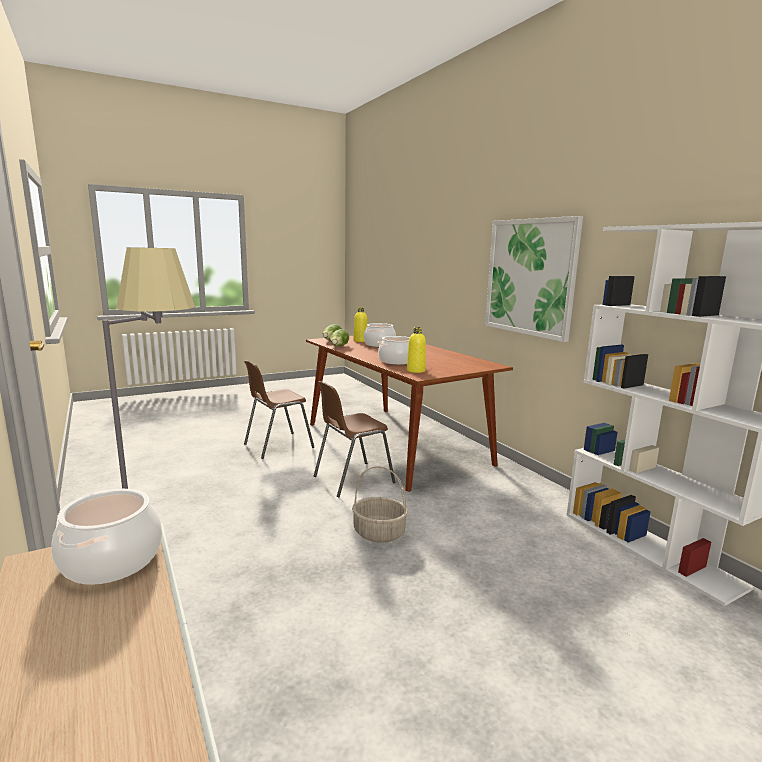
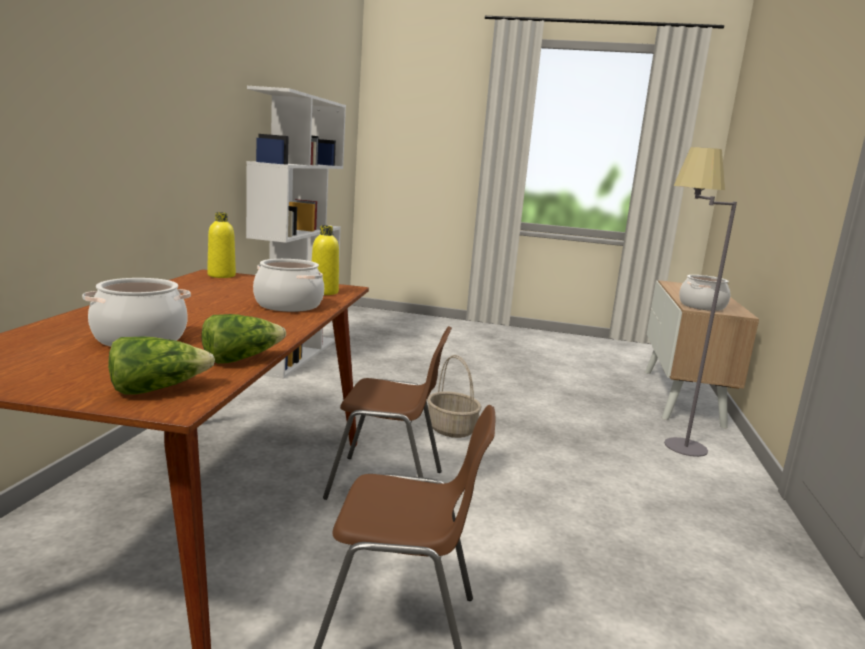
camera: 140 degrees left, 0 degrees up
(360, 340) = (105, 364): yellow bottle -> yellow bottle (221, 275)
(530, 277) = (157, 134): picture -> none

